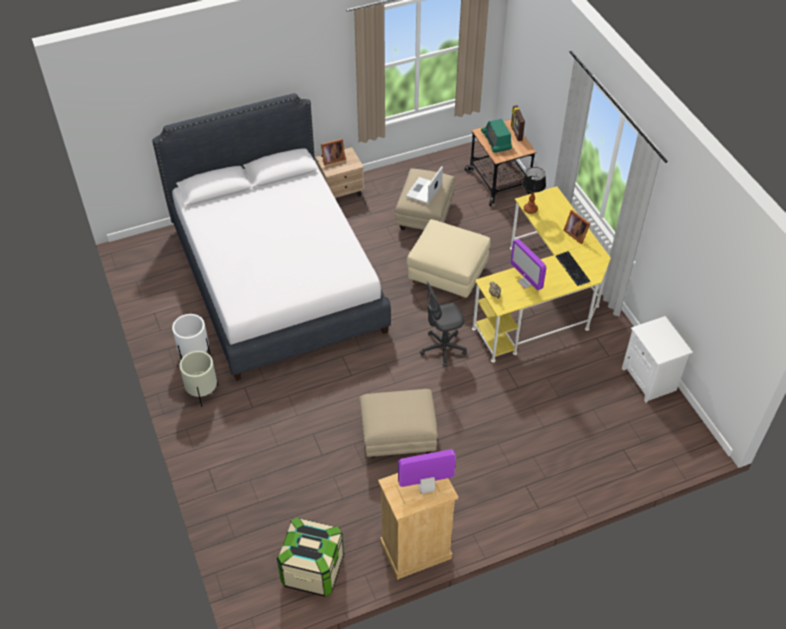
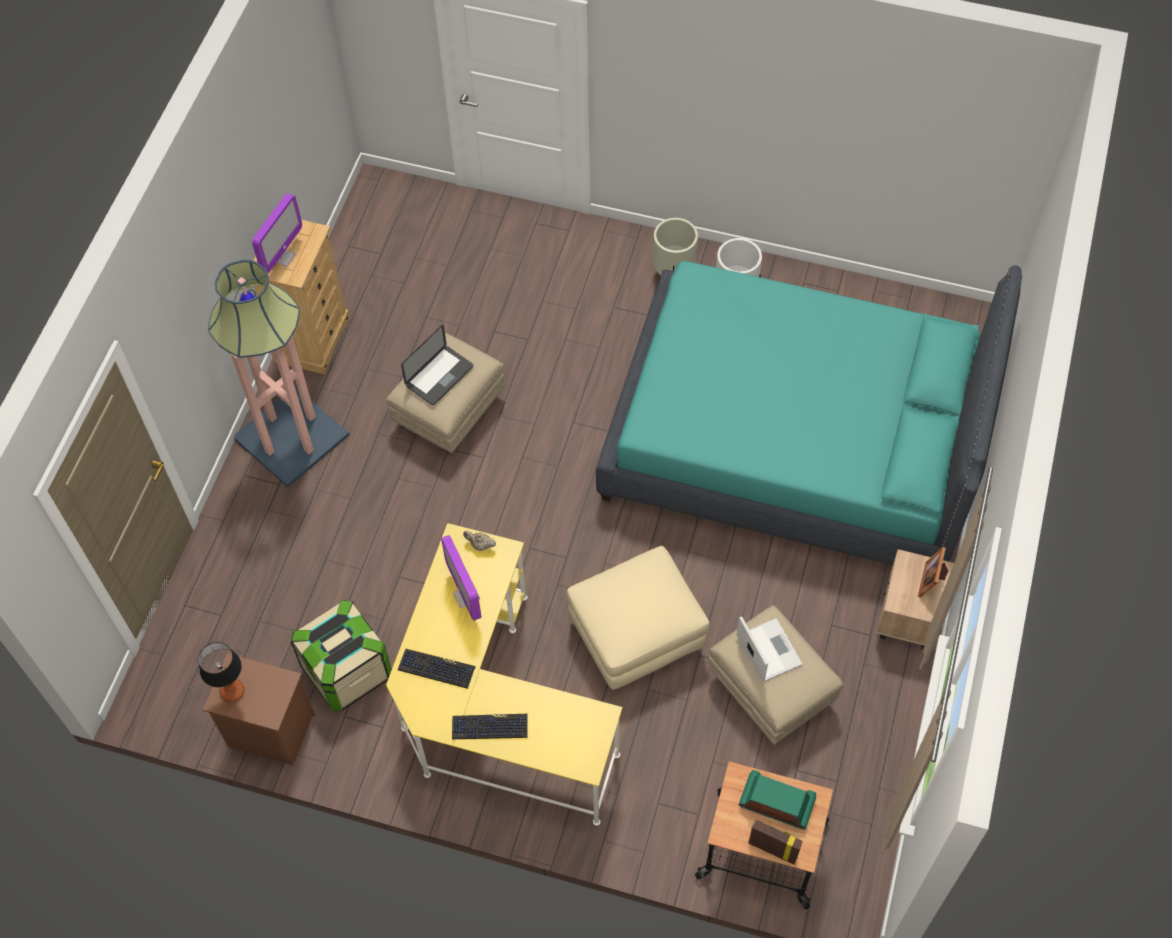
camera: 130 degrees right, 10 degrees up
(277, 278) = (795, 441): white bed -> turquoise bed
(313, 570) = (376, 249): storage box -> storage box (347, 671)
(401, 410) = (439, 376): none -> laptop
(443, 348) = (525, 540): grey office chair -> none
(491, 504) = (291, 437): none -> floor lamp
(526, 282) = (466, 596): monitor -> monitor turned 120 degrees counterclockwise
(530, 209) = (584, 709): table lamp -> table lamp (233, 691)
(575, 234) = (489, 727): picture frame -> keyboard
(650, 380) = (269, 731): white nightstand -> brown nightstand

